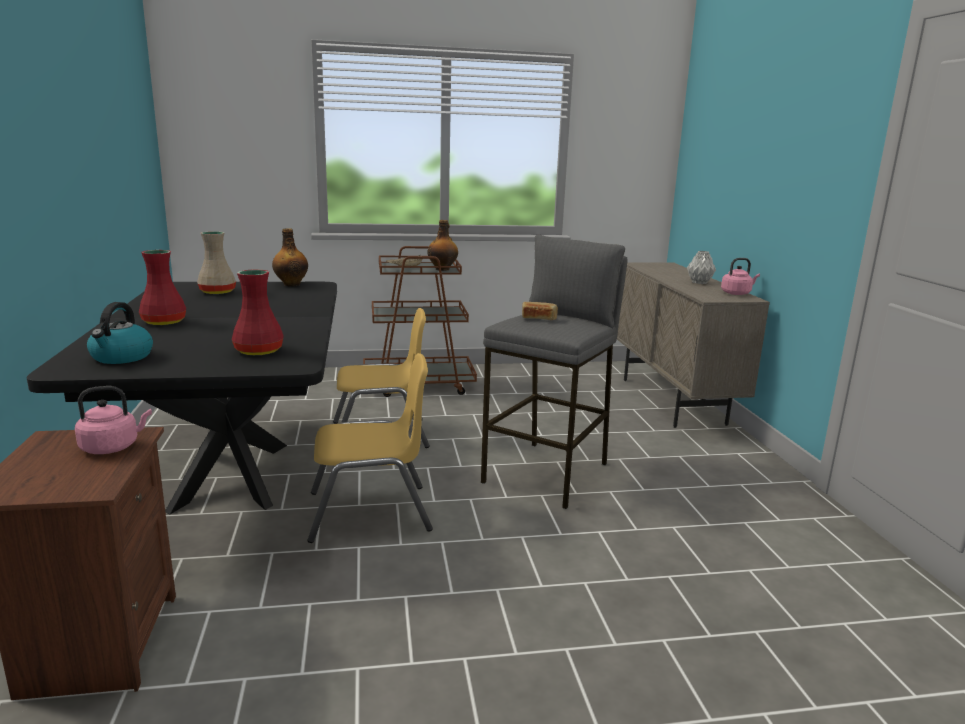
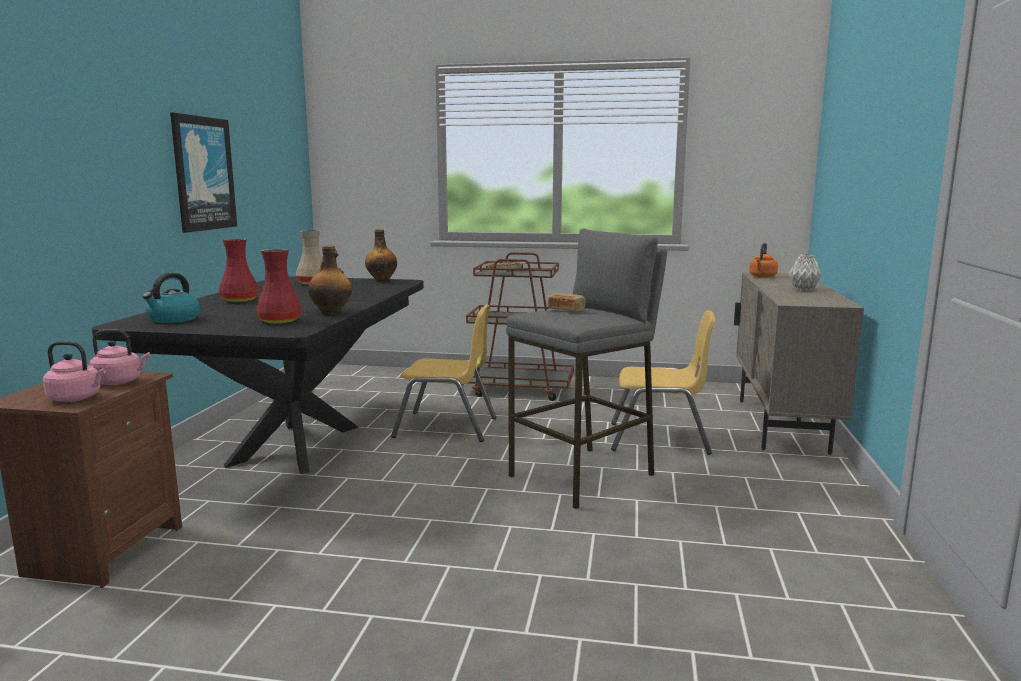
camera: 20 degrees right, 5 degrees down
(81, 167) = (203, 173): none -> picture
(370, 512) = (386, 487): yellow chair -> yellow chair (659, 439)
(443, 269) = (538, 273): bottle -> bottle (331, 313)
(646, 267) = (762, 277): none -> orange kettle
(737, 293) = (834, 299): pink kettle -> pink kettle (77, 398)

